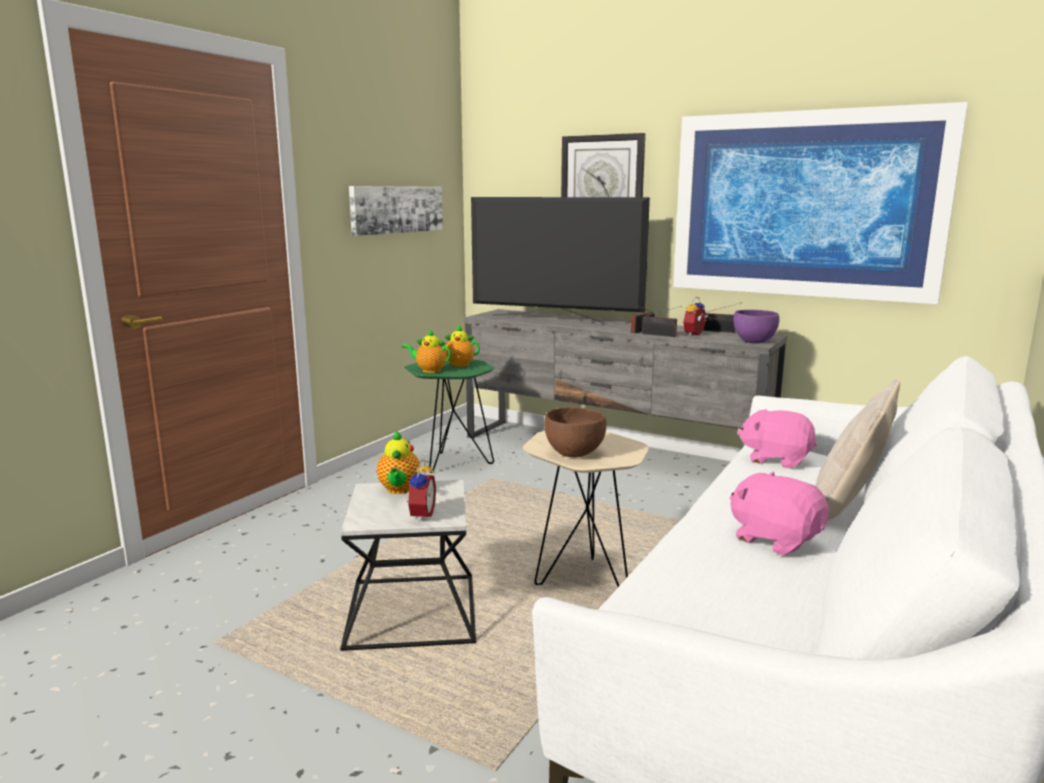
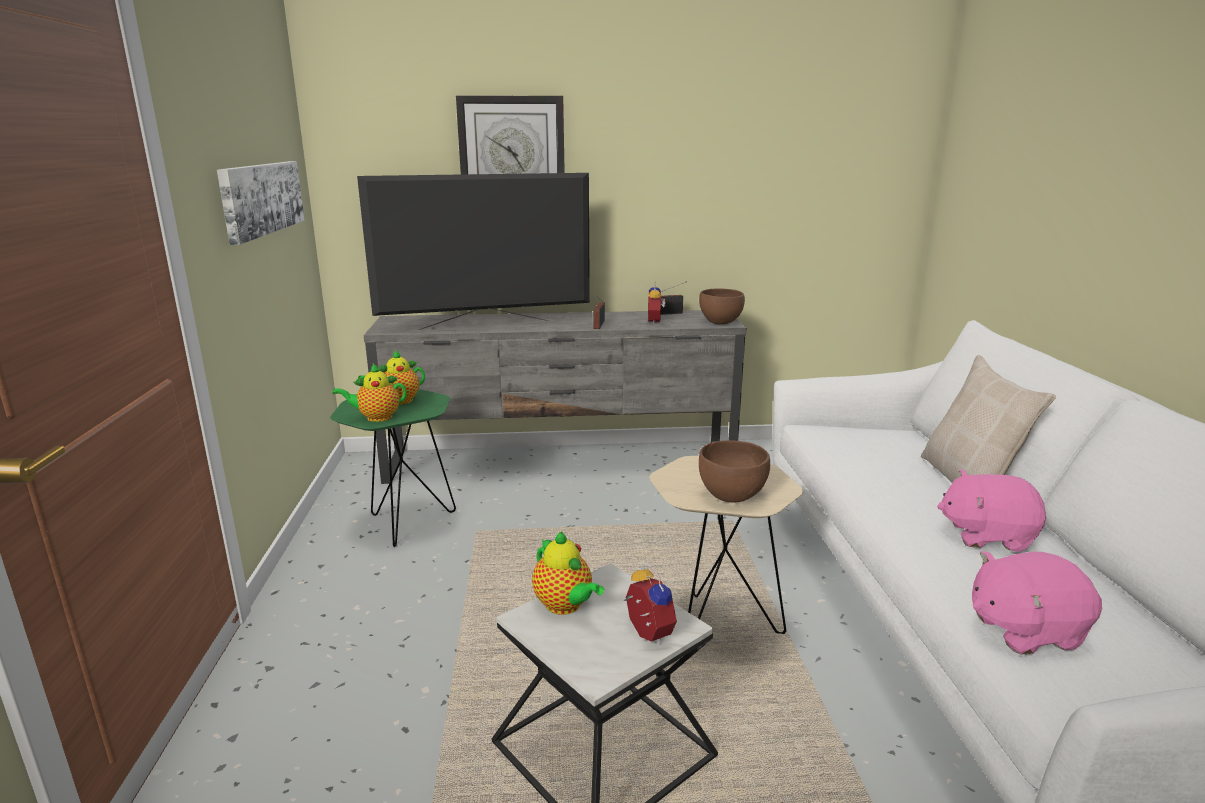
camera: 35 degrees left, 5 degrees up
(660, 335) = (627, 327): radio -> none
(754, 341) = (720, 322): purple bowl -> brown bowl
(776, 459) = (846, 444): pink plush toy -> pink plush toy (1024, 630)
(804, 205) = (738, 178): picture -> none

